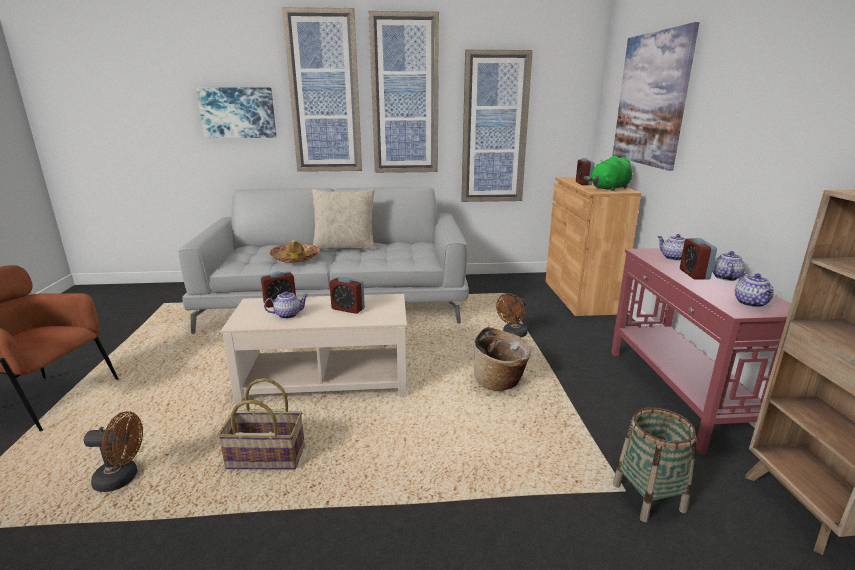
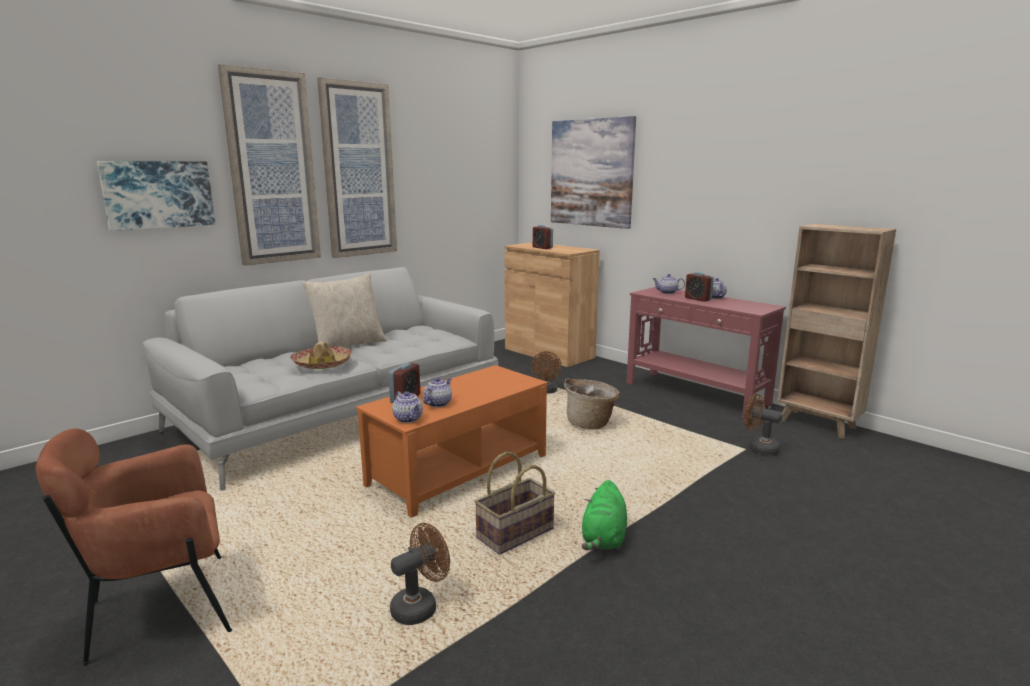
camera: 40 degrees left, 5 degrees down
(326, 380) = (459, 470): beige coffee table -> orange coffee table
(348, 309) = (478, 386): alarm clock -> none
(494, 129) = (441, 203): picture -> none
(609, 189) = (572, 249): green plush toy -> green plush toy (604, 539)
(648, 498) = (758, 448): basket -> brown fan
(751, 303) = (753, 307): teapot -> teapot (408, 419)

